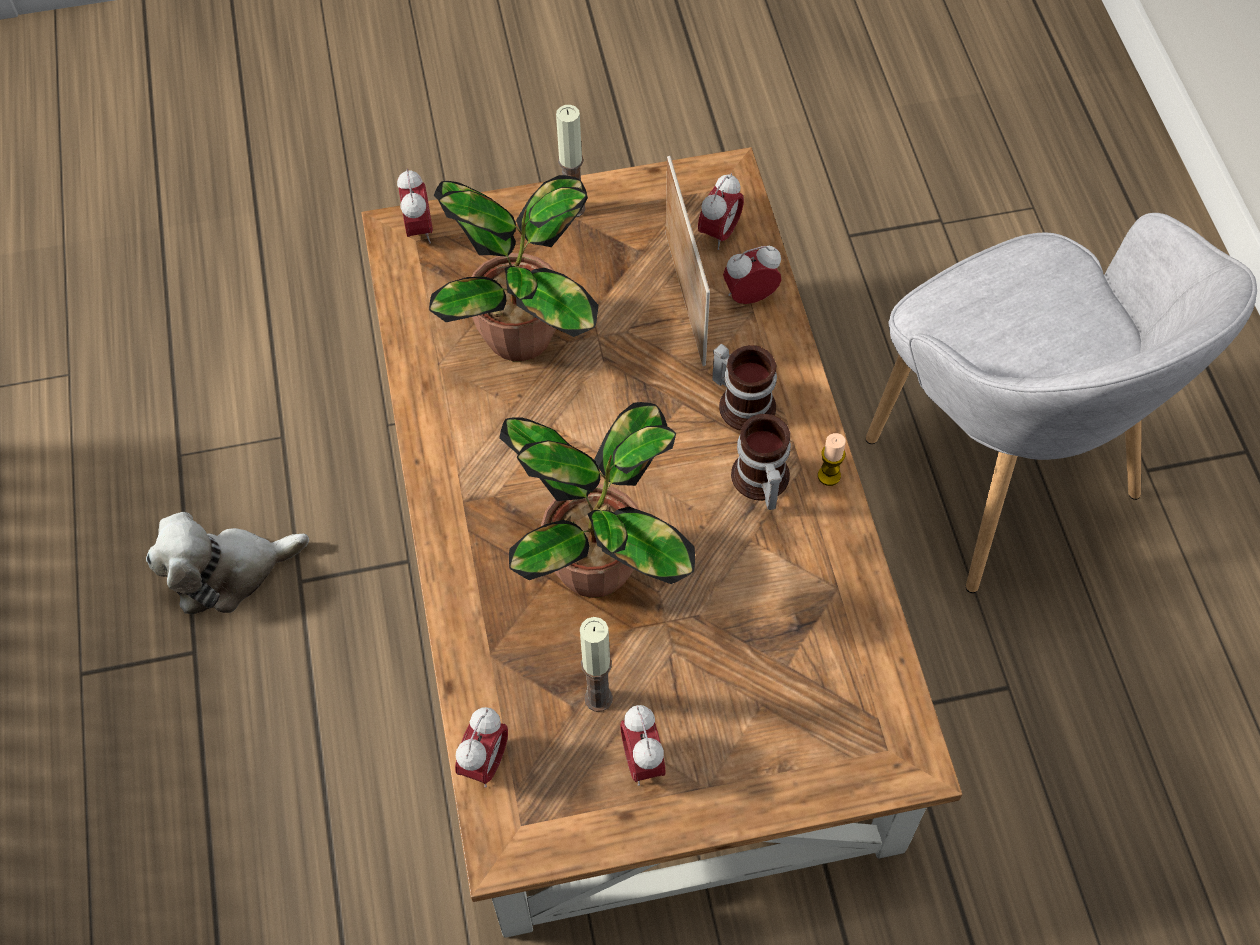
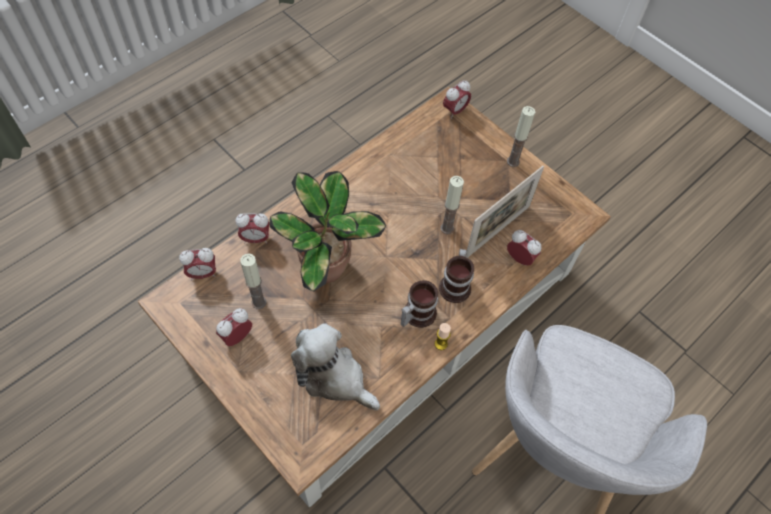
camera: 55 degrees right, 0 degrees up
(228, 572) = (286, 161): plush toy -> plush toy (334, 376)
(524, 333) = (429, 177): potted plant -> none
(635, 361) = (447, 228): none -> candle
(719, 233) = (547, 227): alarm clock -> alarm clock (255, 239)

